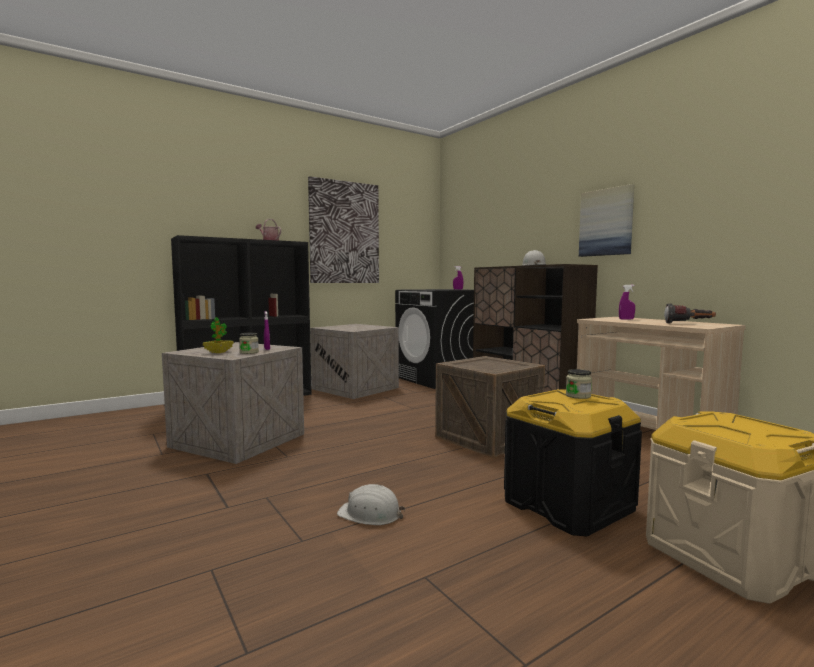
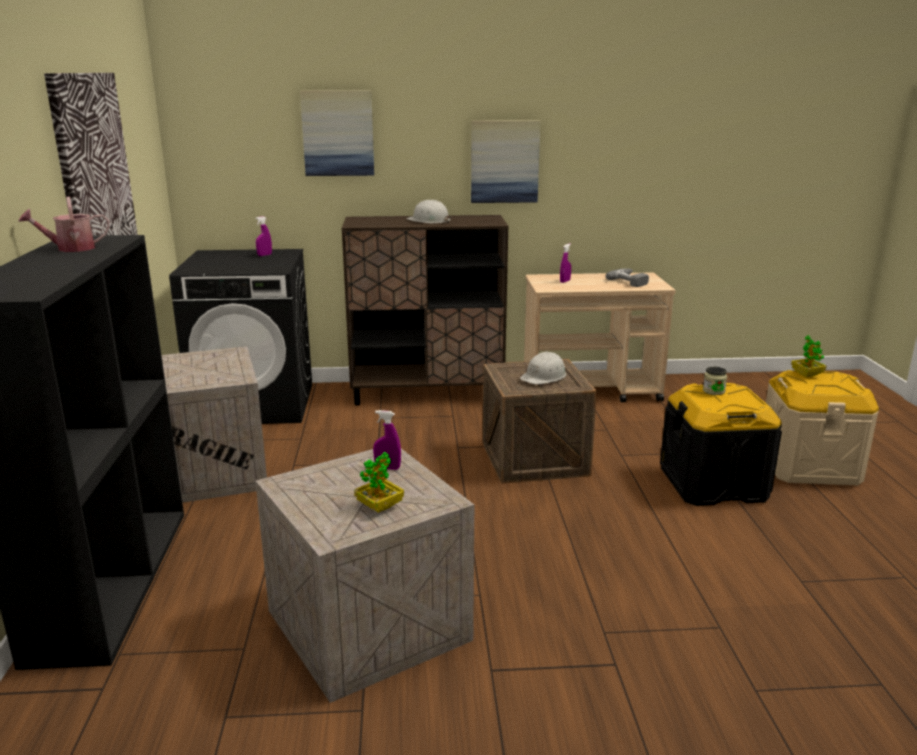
camera: 60 degrees left, 15 degrees up
(249, 352) = (412, 485): jar -> none
(370, 514) = (682, 577): white hard hat -> white hard hat (544, 376)
(508, 215) = (338, 133): none -> picture
(688, 324) = (631, 281): flashlight -> power drill
(741, 419) = (807, 374): none -> potted plant

